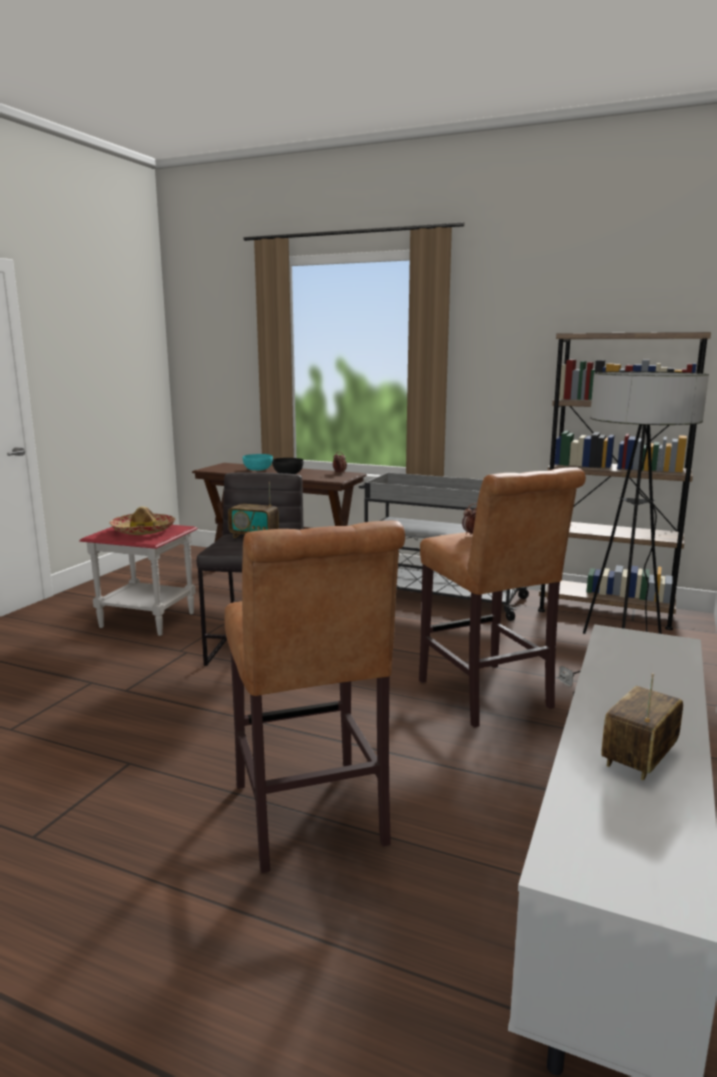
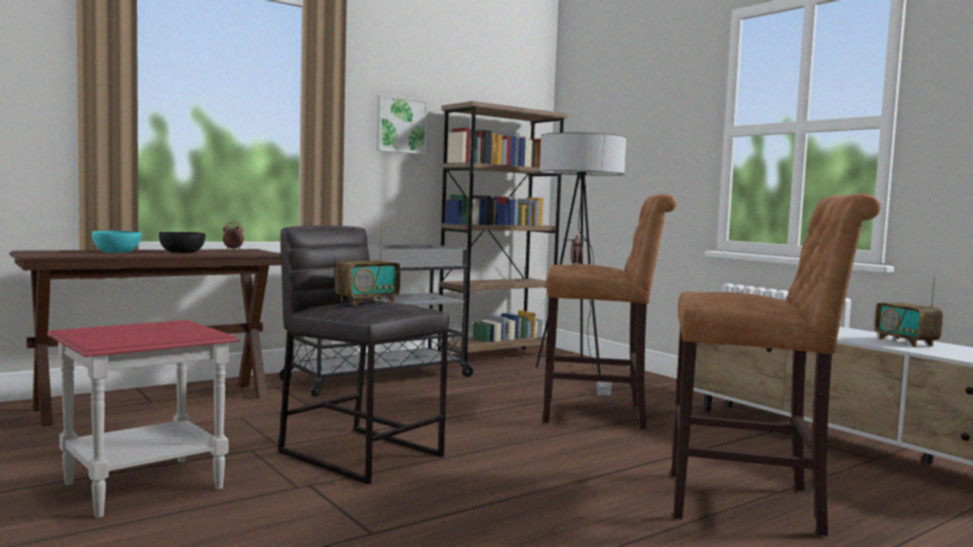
camera: 60 degrees left, 10 degrees down
(143, 530) = (142, 331): hat -> none
(519, 358) = (400, 125): none -> picture

